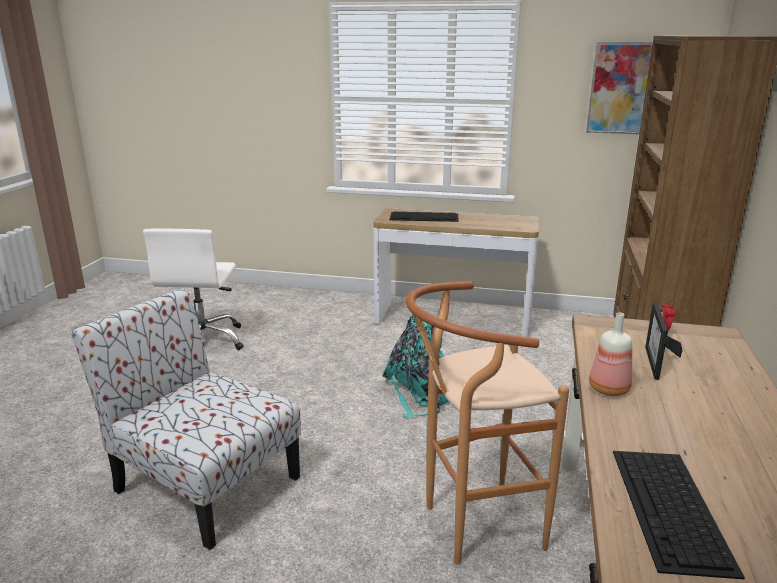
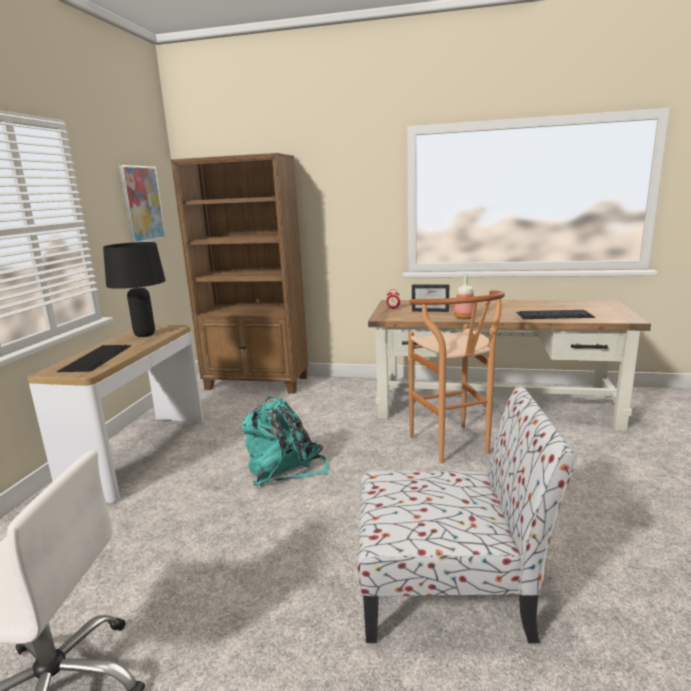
camera: 90 degrees left, 5 degrees down
(204, 482) = (448, 589): chair -> chair turned 120 degrees counterclockwise
(495, 221) = (144, 335): none -> black table lamp

